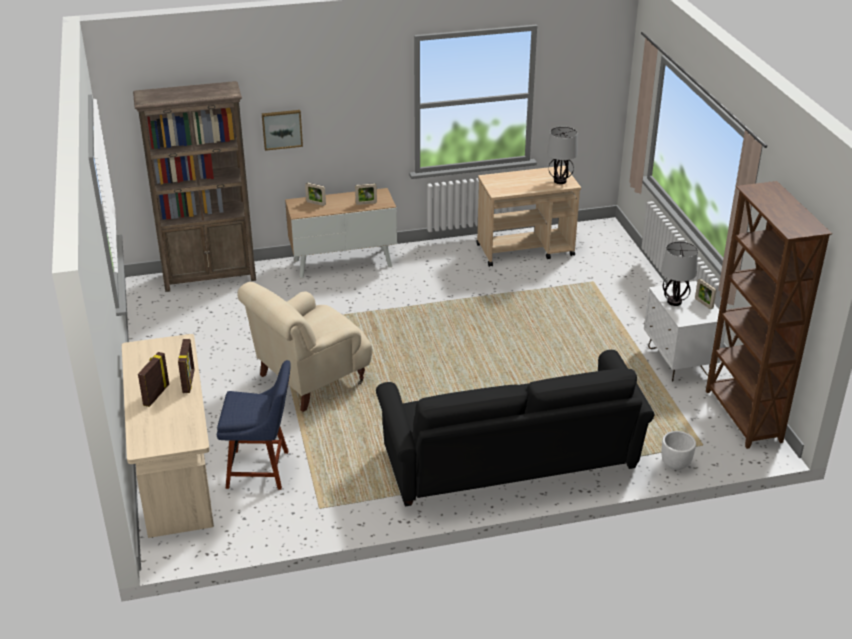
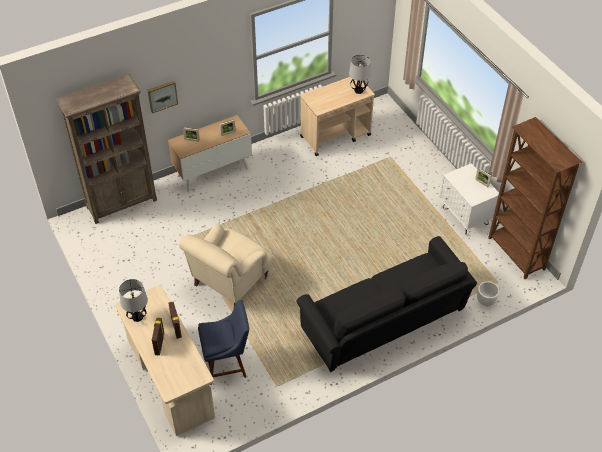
camera: 15 degrees left, 15 degrees up
(674, 302) = (463, 185): table lamp -> table lamp (138, 317)

